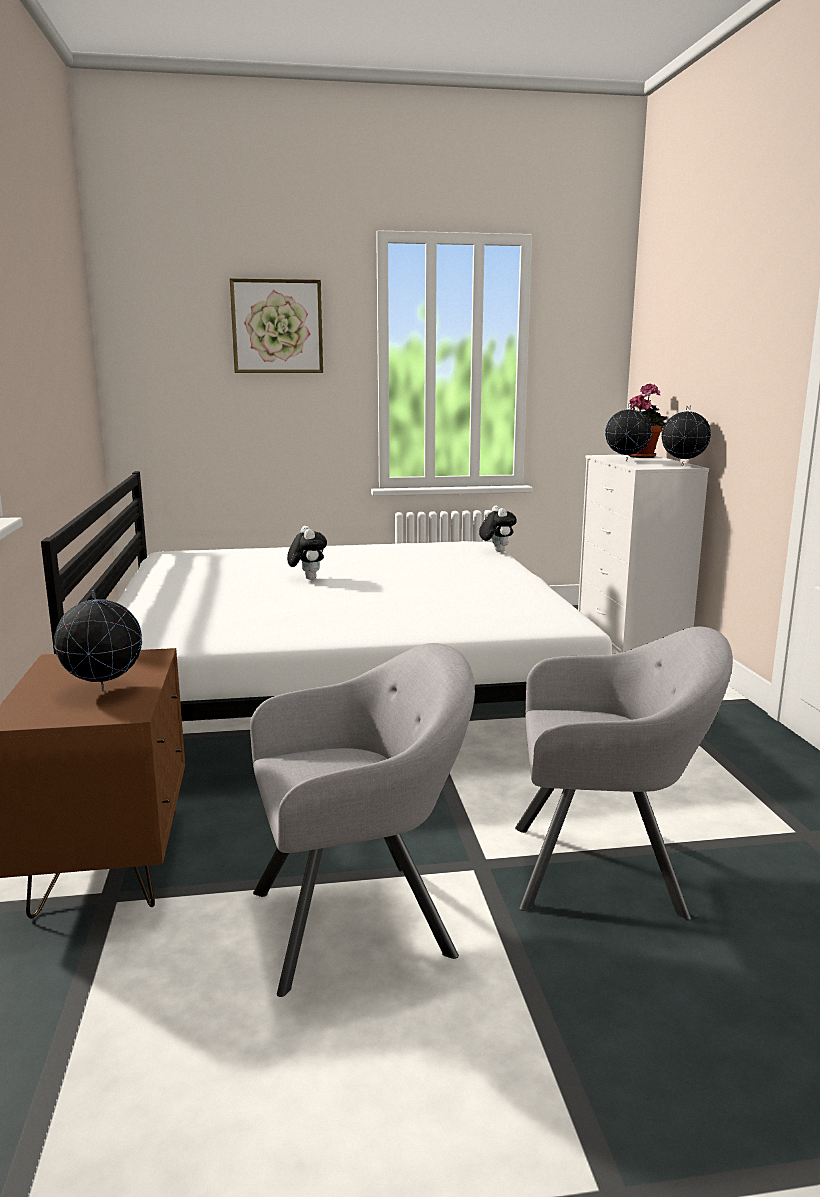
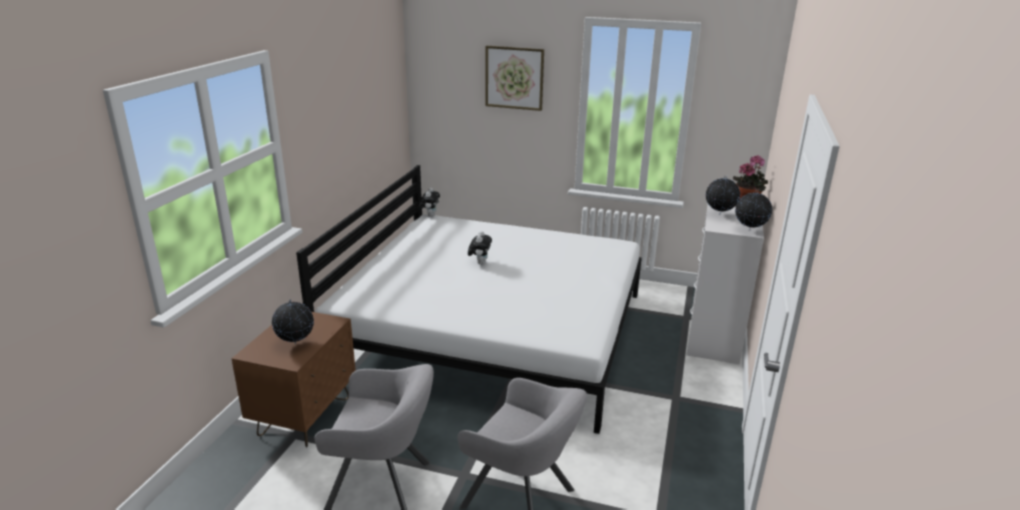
camera: 25 degrees right, 10 degrees up
(496, 551) = (625, 256): plush toy -> plush toy (430, 215)

